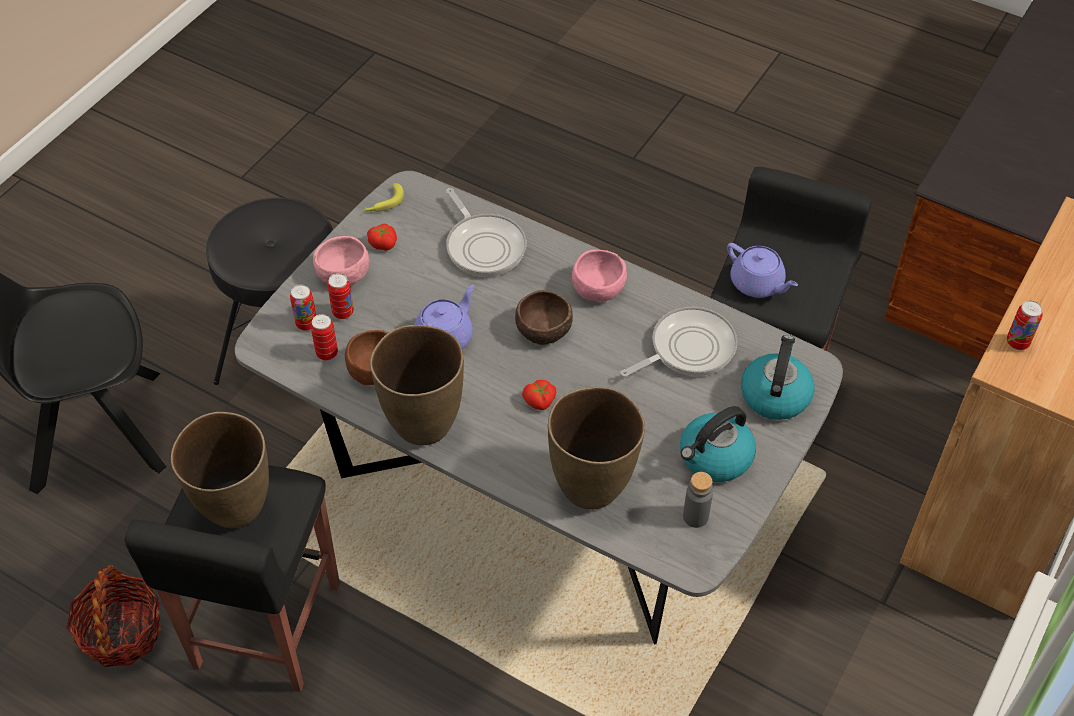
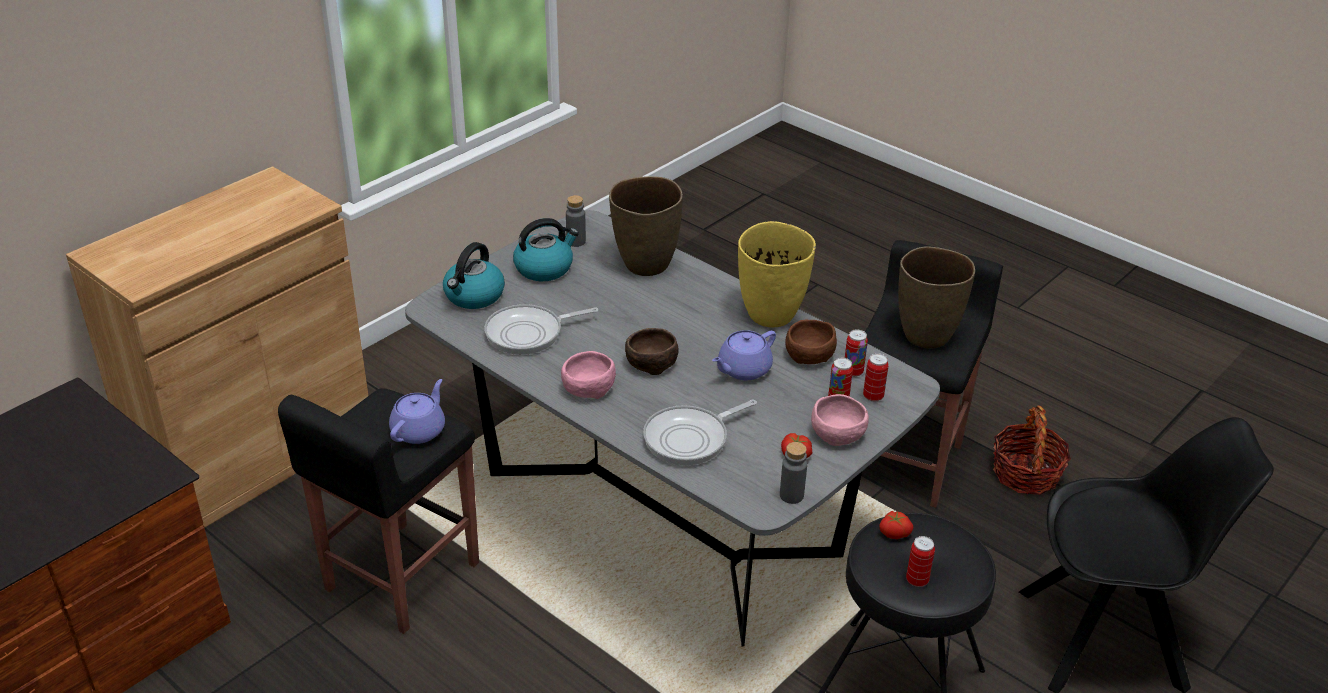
camera: 170 degrees left, 15 degrees down
(384, 203) = (791, 495): banana -> grey bottle
(422, 423) = (771, 316): brown vase -> yellow vase
(484, 246) = (690, 439): frying pan -> frying pan turned 105 degrees counterclockwise
(540, 402) = (670, 316): tomato -> tomato (894, 532)
(757, 284) = (419, 430): purple teapot -> purple teapot turned 60 degrees clockwise
(1017, 343) = (287, 217): can -> can (917, 580)

